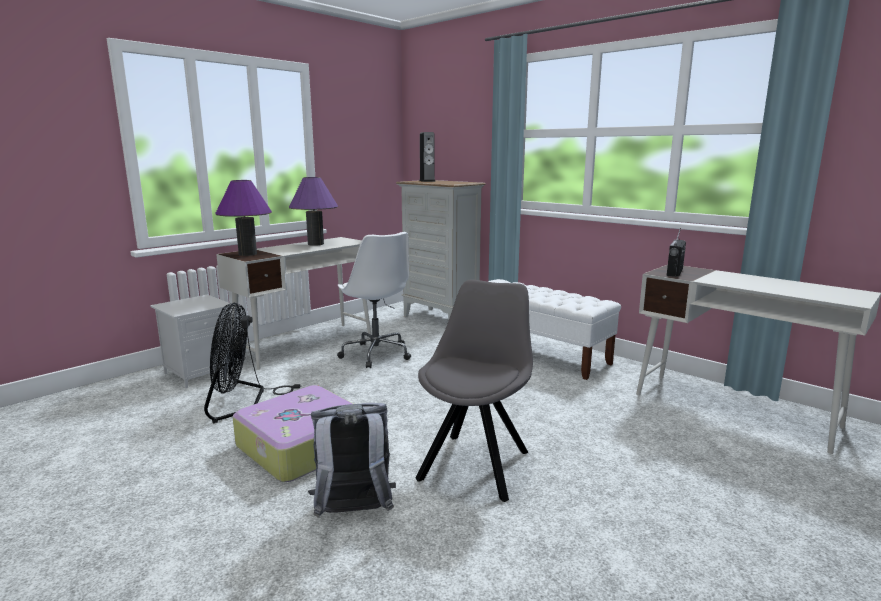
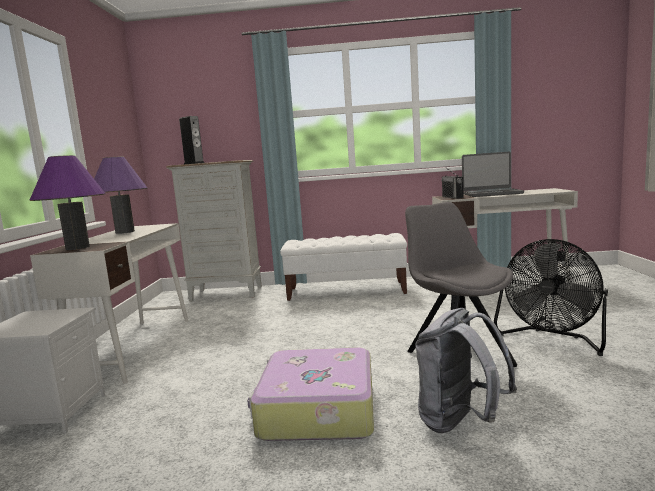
camera: 40 degrees left, 5 degrees down
(246, 398) = (171, 407): black fan -> black fan (548, 337)
(377, 355) = (228, 331): white office chair -> none
(743, 279) = (491, 194): none -> laptop

